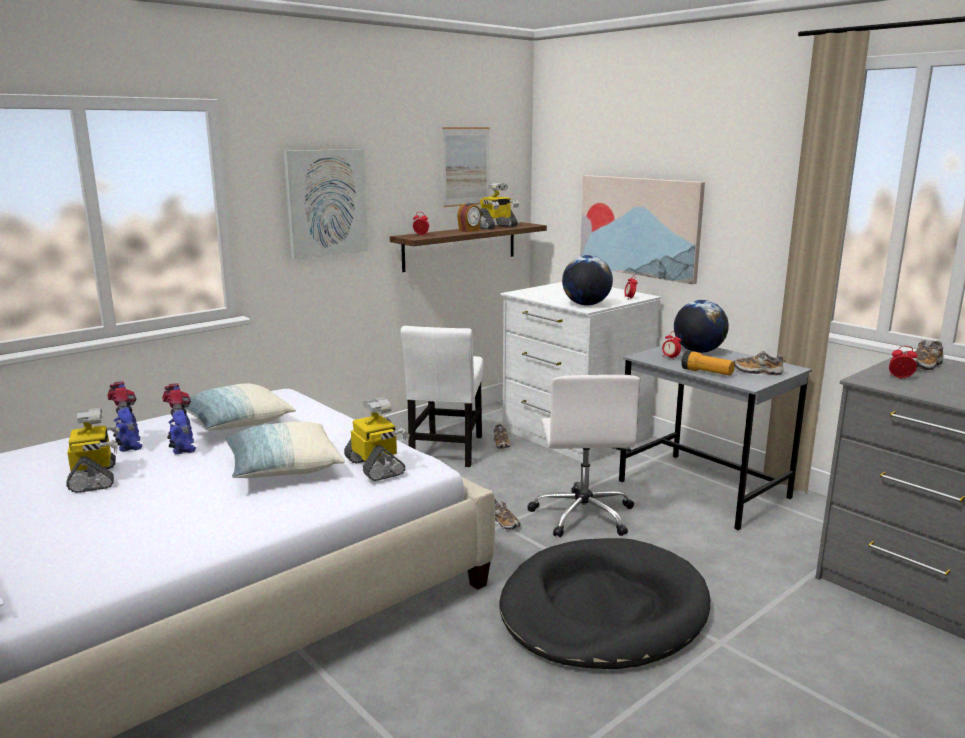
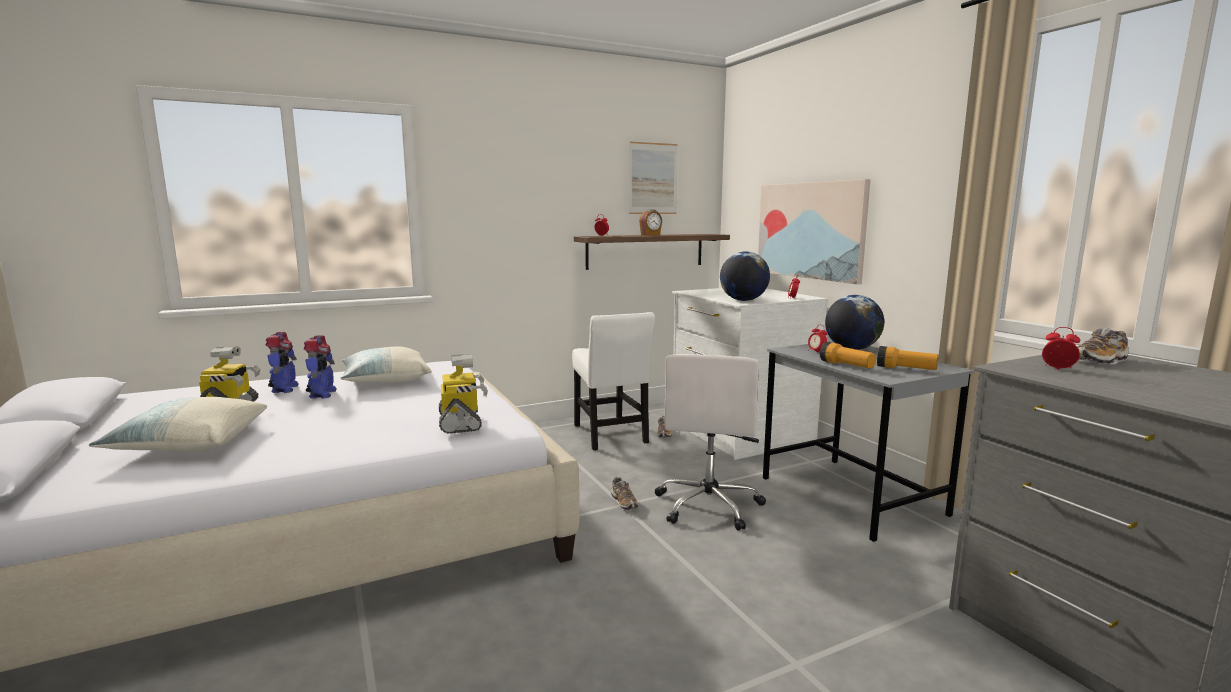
camera: 15 degrees right, 5 degrees down
(283, 468) = (381, 416): pillow -> pillow (190, 445)
(326, 203) = (512, 202): picture -> none
(446, 451) = (610, 435): white chair -> white chair turned 45 degrees counterclockwise
(496, 227) = (679, 234): toy robot -> none
(603, 610) = (678, 604): black dog bed -> none
(757, 372) = (906, 369): shoe -> flashlight

